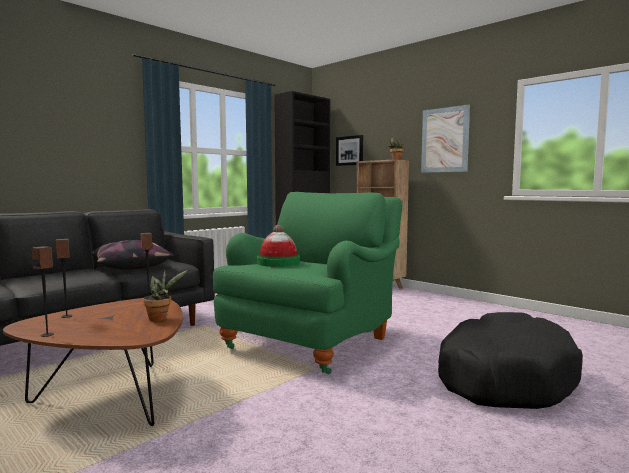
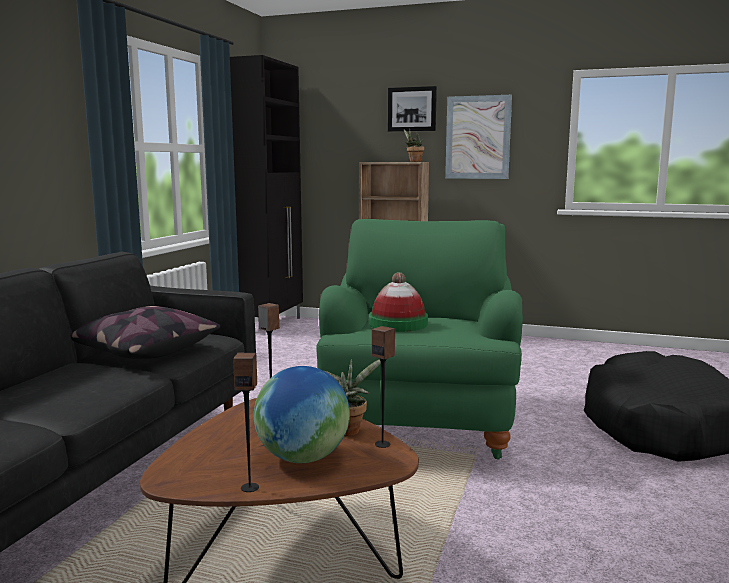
camera: 25 degrees left, 5 degrees up
(67, 316) = (205, 452): speaker -> speaker (382, 444)
(104, 327) = (303, 458): none -> globe
(349, 150) = (332, 144): picture -> picture (412, 109)

